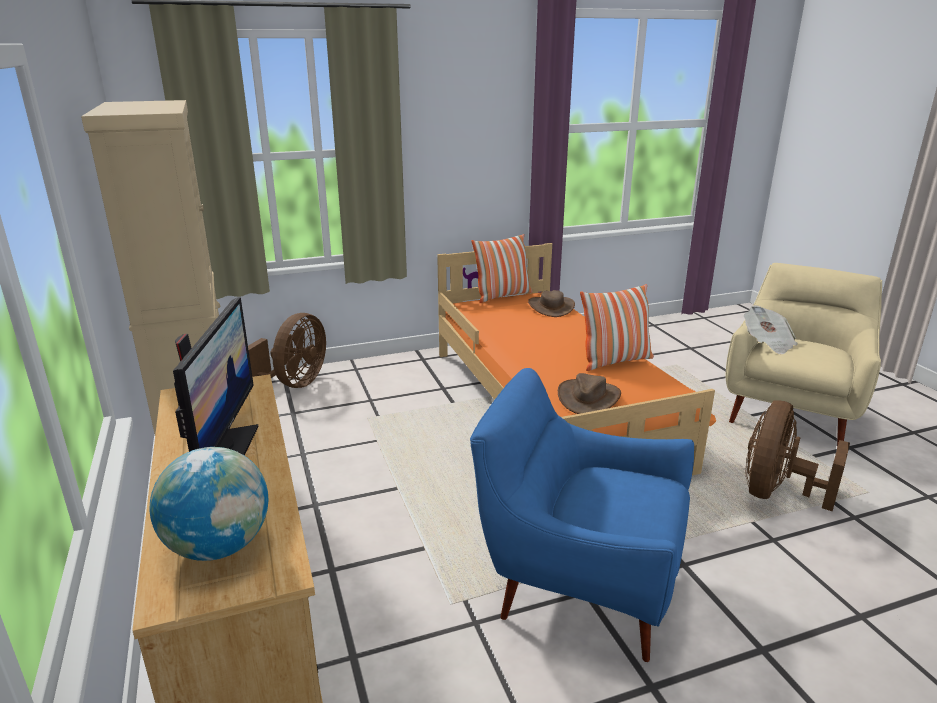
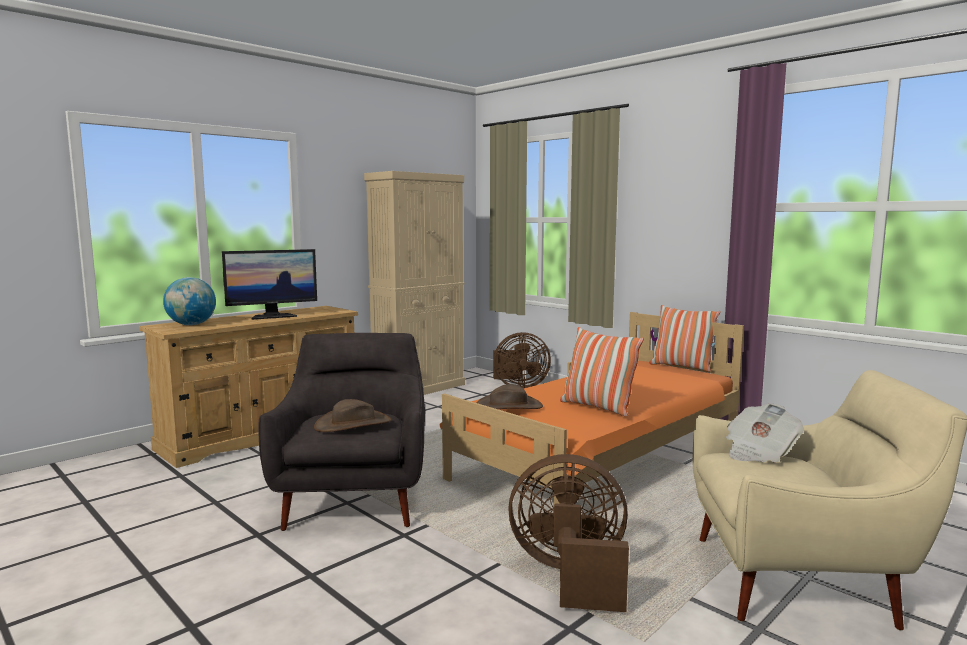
camera: 65 degrees right, 15 degrees down
(551, 307) = (685, 379): brown hat -> brown hat (353, 424)
(578, 583) = (355, 499): blue armchair -> grey armchair

